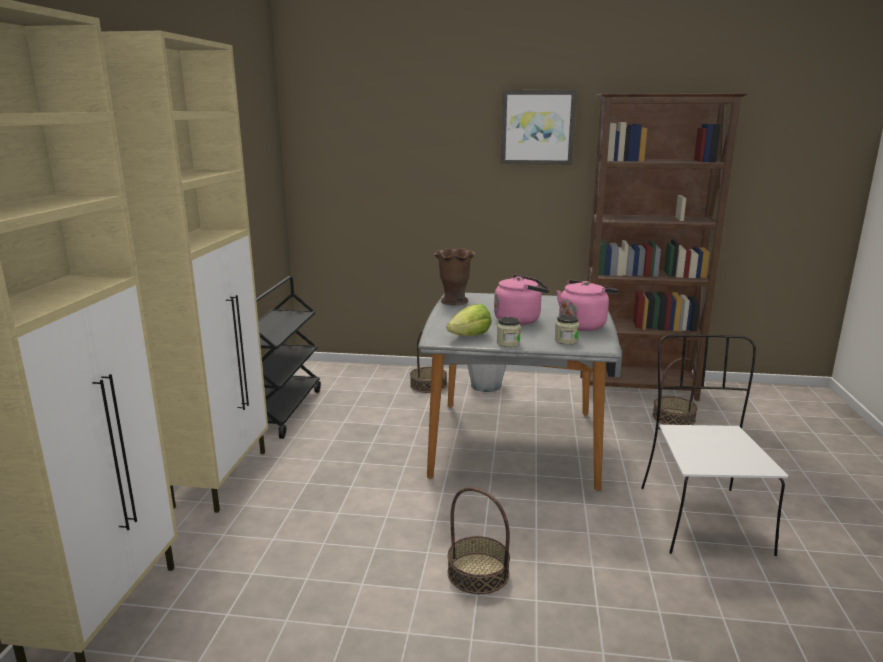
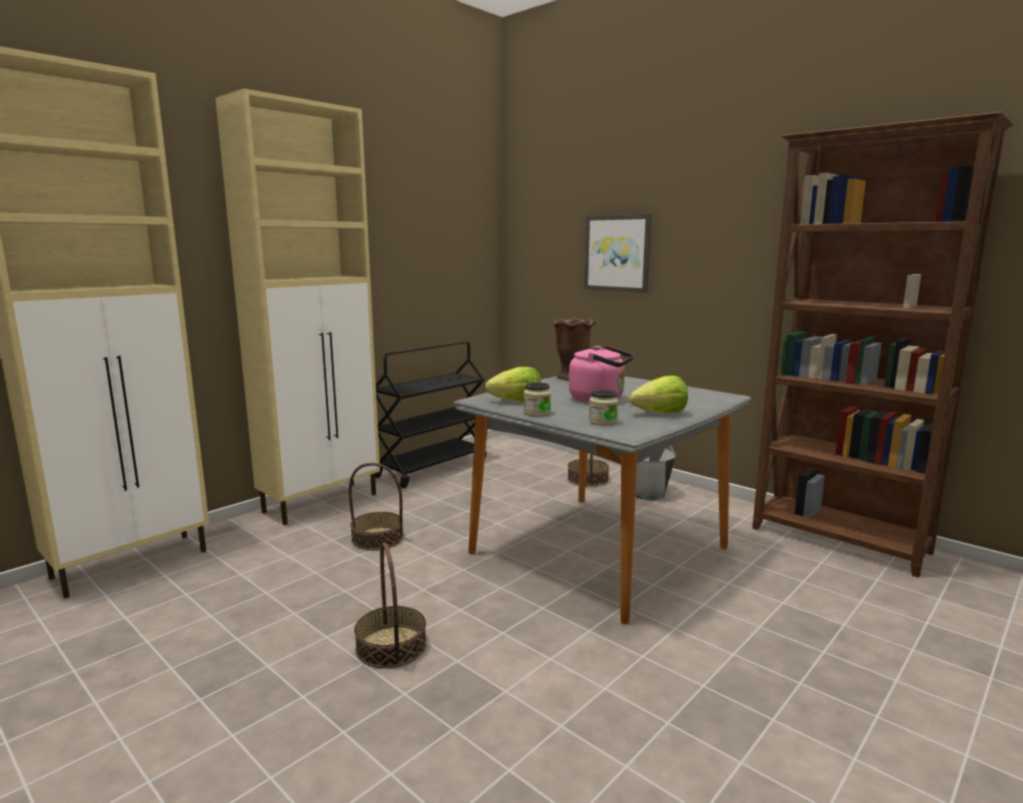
camera: 35 degrees right, 5 degrees down
(537, 127) = (738, 190): picture -> picture (617, 253)
(583, 325) = (660, 413): pink kettle -> lettuce
(673, 417) = (846, 585): basket -> basket (377, 538)
(701, 517) = (716, 701): white chair -> none

